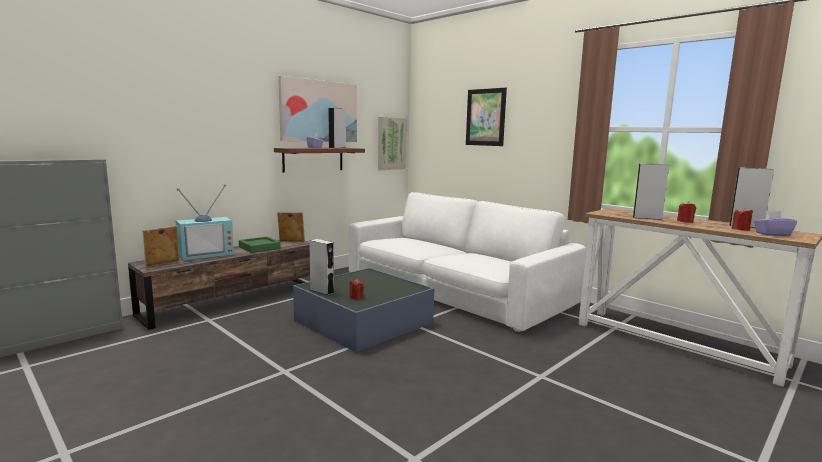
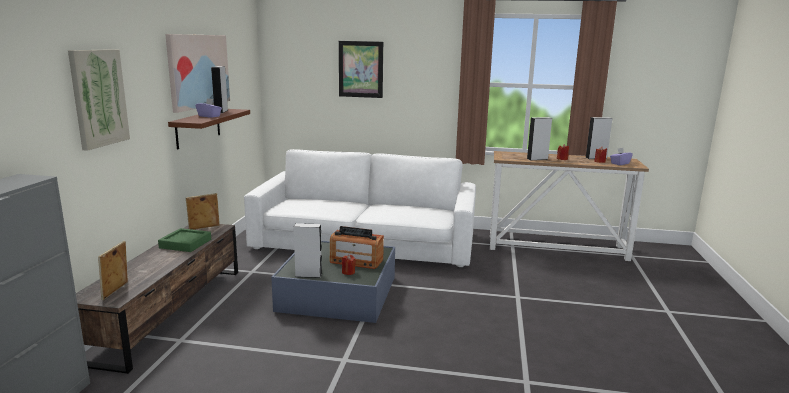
camera: 35 degrees left, 5 degrees up
(206, 254) = (140, 266): television -> none
(378, 291) = (356, 261): none -> radio
(391, 143) = (250, 97): picture -> picture (98, 98)

